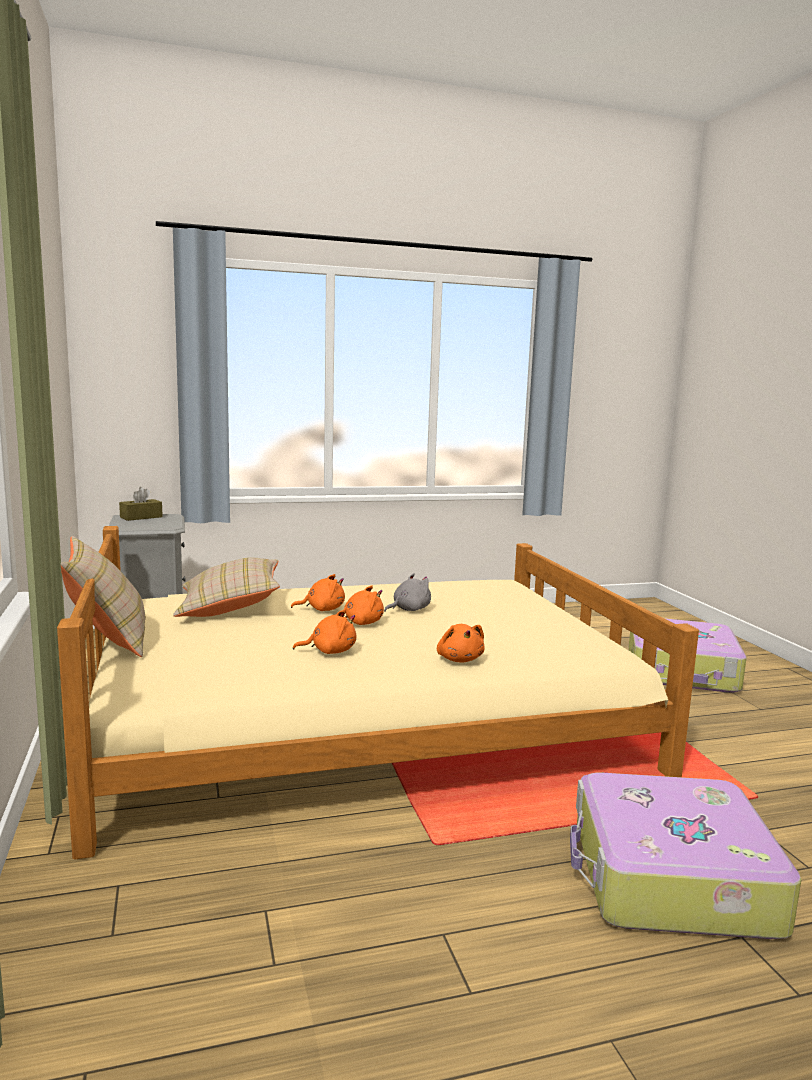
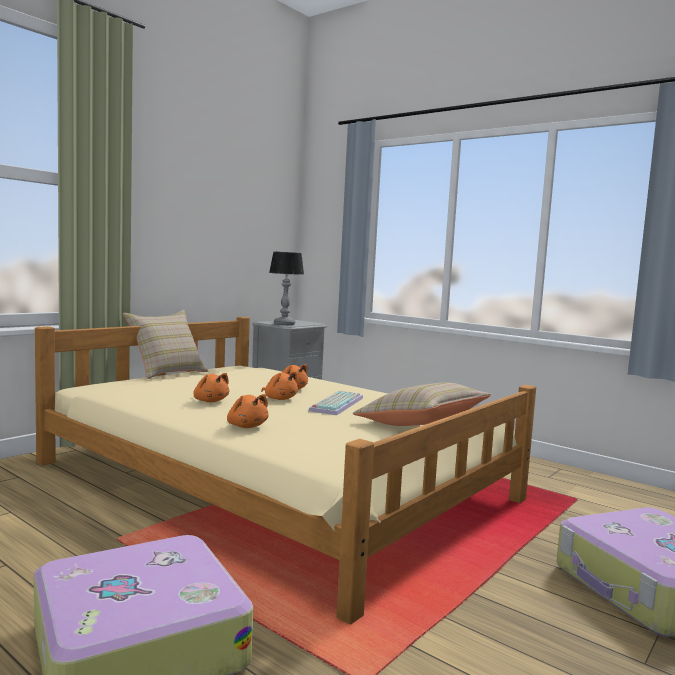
camera: 55 degrees right, 5 degrees down
(141, 517) = (299, 321): brown tissue box -> none
(157, 526) = (284, 324): none -> table lamp
(229, 607) = (255, 376): beige pillow -> beige pillow (420, 425)
(409, 609) = (336, 404): grey plush toy -> keyboard
(459, 659) = (246, 426): orange plush toy -> orange plush toy turned 75 degrees counterclockwise

